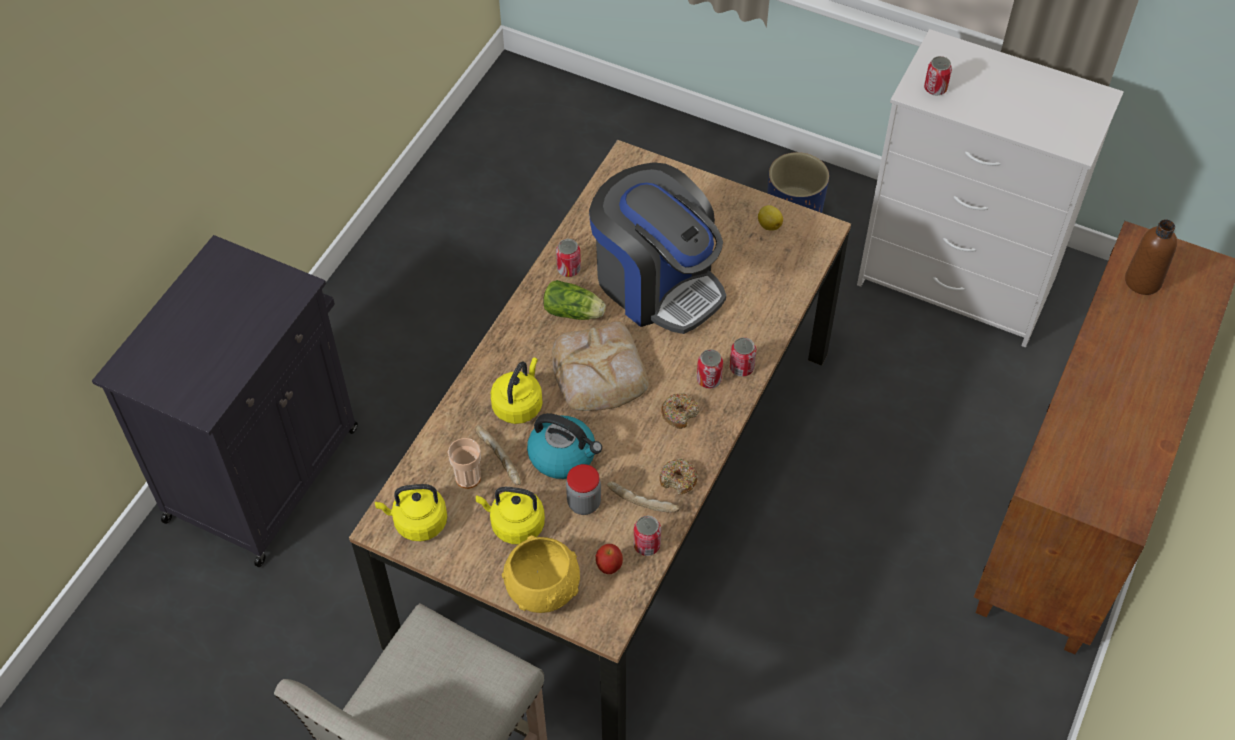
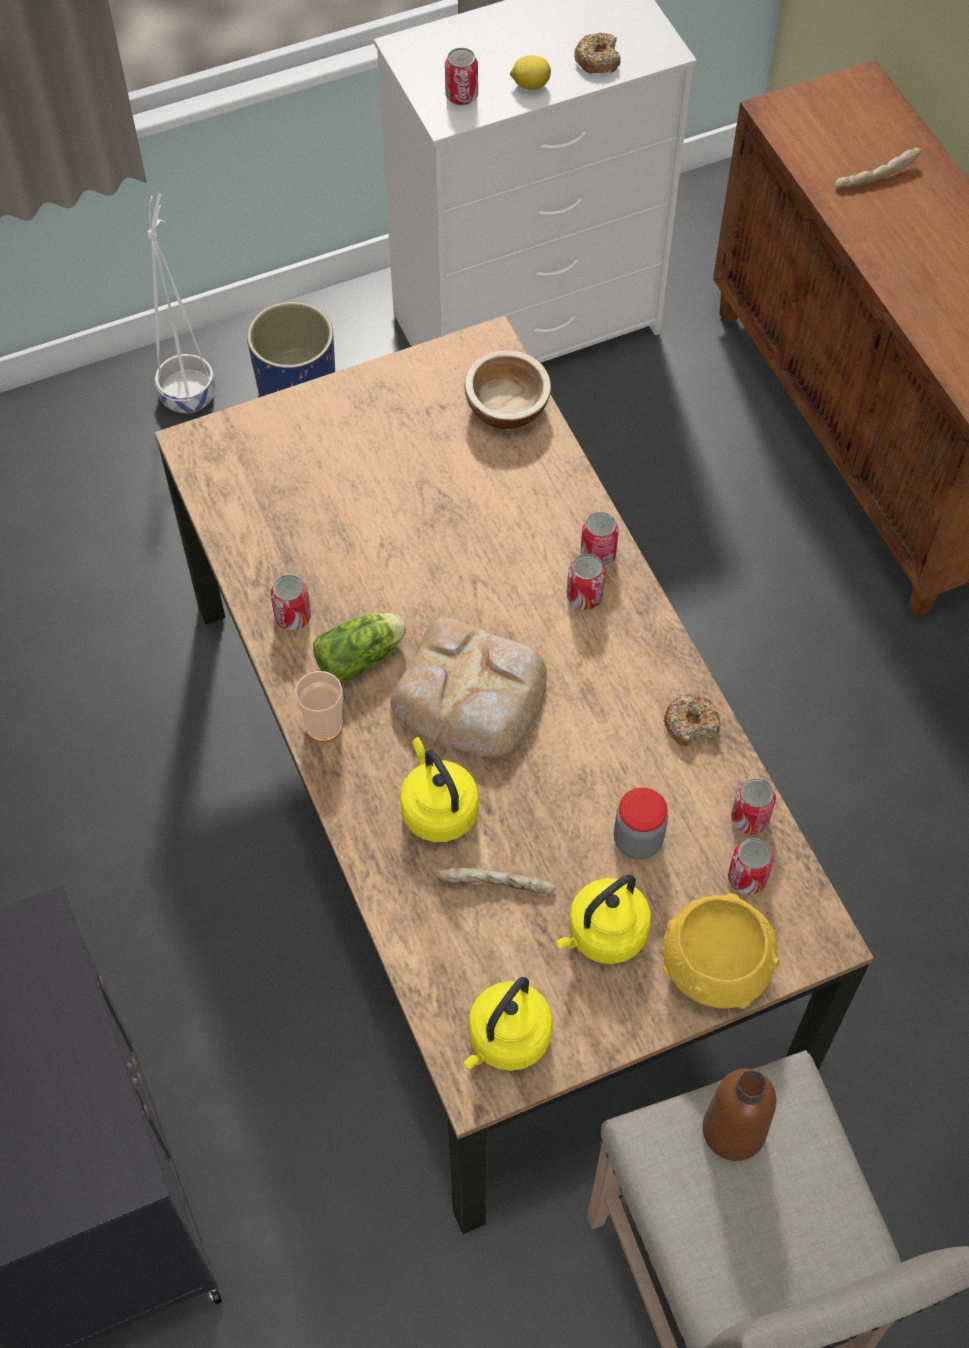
camera: 50 degrees left, 5 degrees up
(468, 477) = (491, 937): cup -> cup (324, 726)
(563, 455) = (553, 814): kettle -> none
(609, 567) = (747, 878): apple -> can
(643, 501) = (687, 779): bread -> bread (875, 175)
(657, 283) = (403, 546): coffee machine -> none
(679, 413) = (603, 657): donut -> donut (597, 60)
(739, 173) = (188, 394): none -> white planter
(769, 225) = (431, 386): lemon -> lemon (530, 85)
(791, 265) = (506, 408): none -> bowl
(1143, 281) = (826, 146): brown bottle -> brown bottle (733, 1130)

